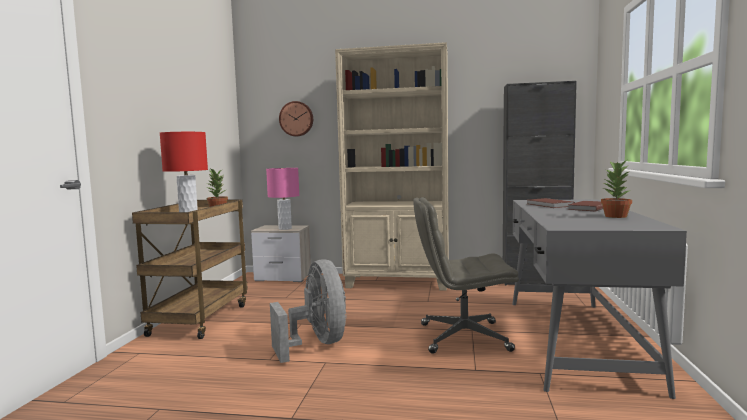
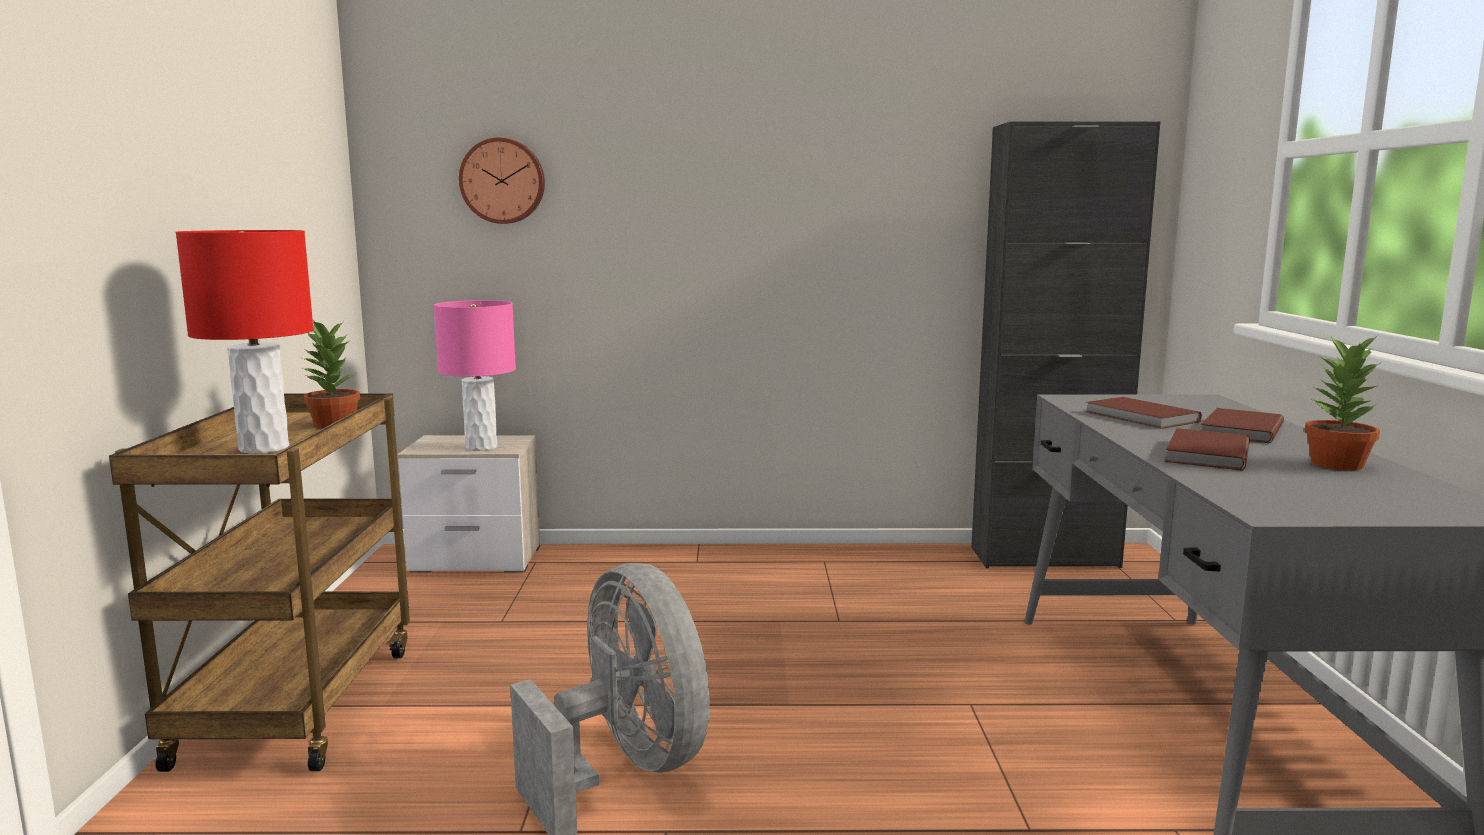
camera: 10 degrees left, 5 degrees up
(398, 283) = (752, 567): beige bookcase -> none
(462, 337) = (959, 728): grey office chair -> none
(560, 214) = (1204, 454): none -> brown book

